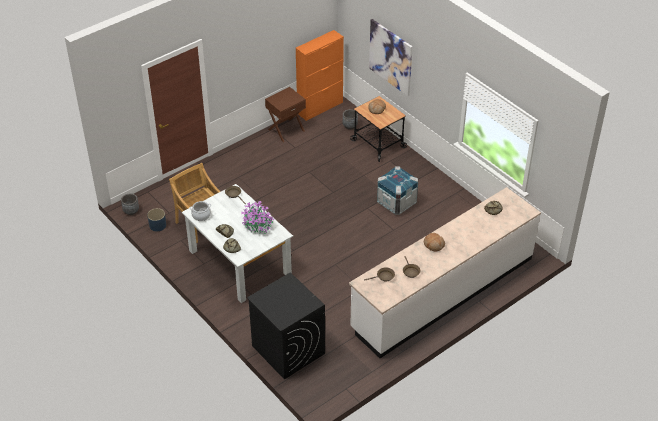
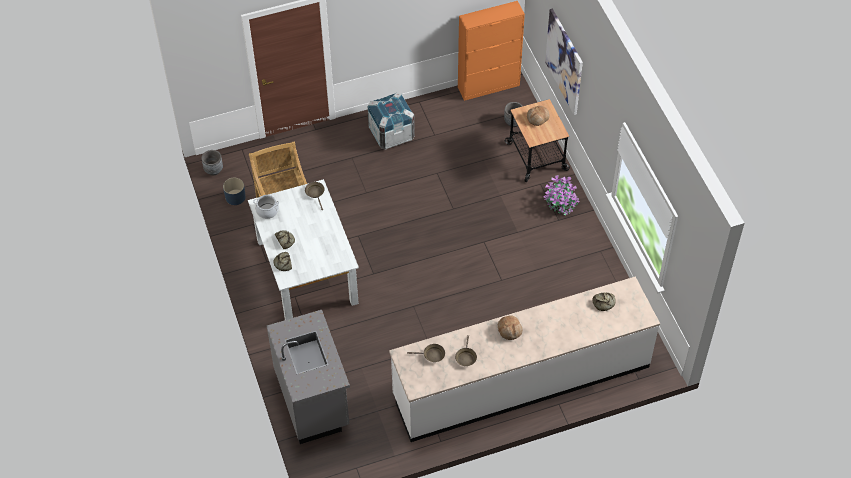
camera: 20 degrees right, 10 degrees up
(257, 226) = (324, 243): potted plant -> potted plant (560, 203)
(286, 130) = (434, 107): brown nightstand -> none
(287, 349) = (313, 399): black washing machine -> grey counter
(396, 202) = (521, 244): crate -> crate (391, 133)

